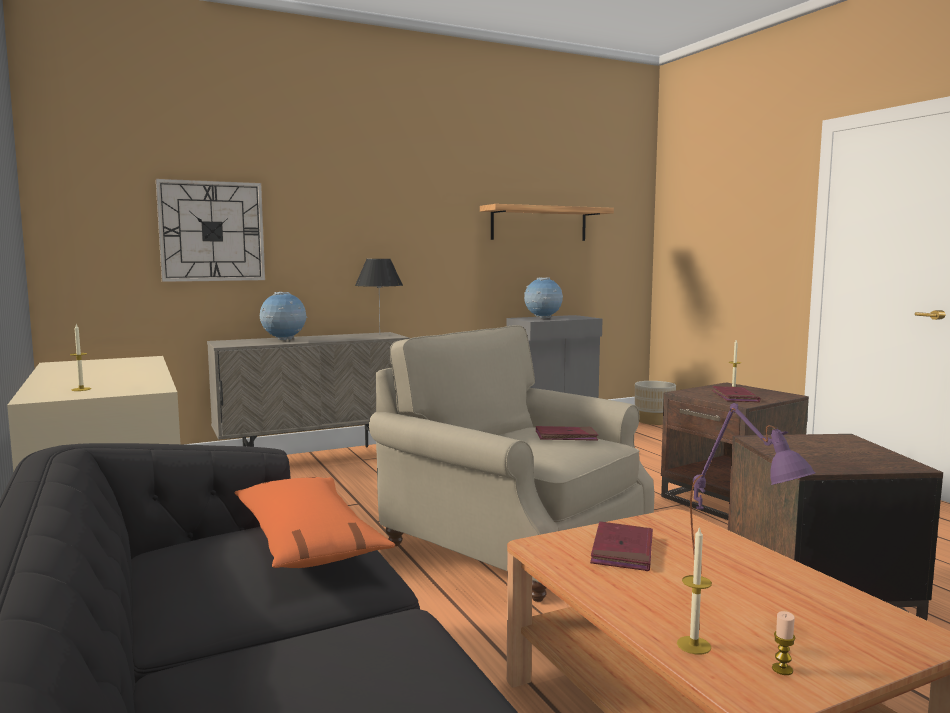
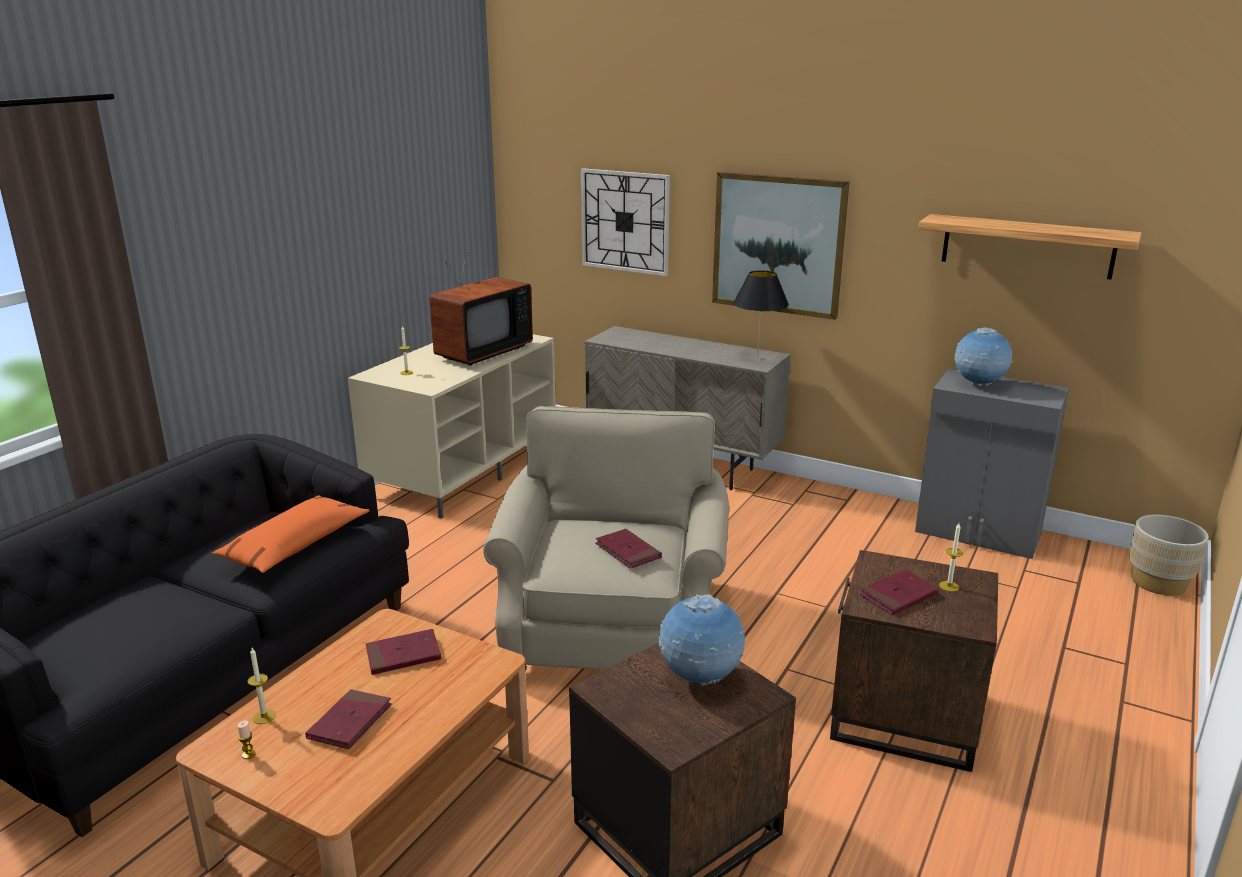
camera: 55 degrees right, 15 degrees up
(117, 370) = (478, 352): none -> television
(284, 340) = (660, 343): globe -> globe (700, 678)
(369, 239) = (778, 244): none -> picture
(743, 598) = (350, 722): purple table lamp -> red book

